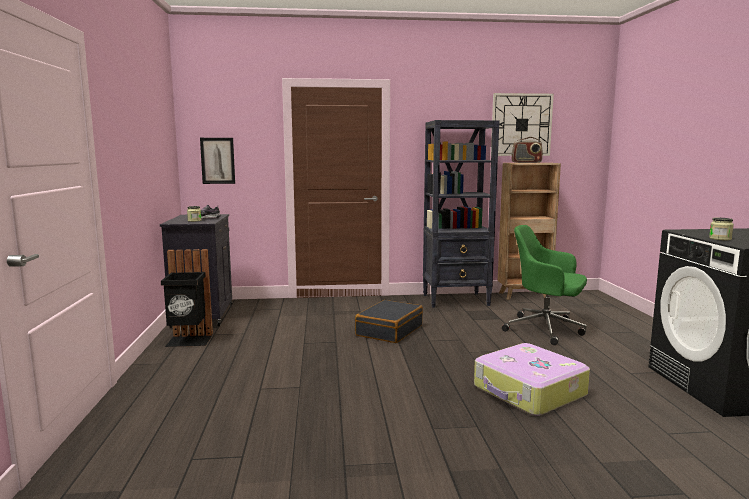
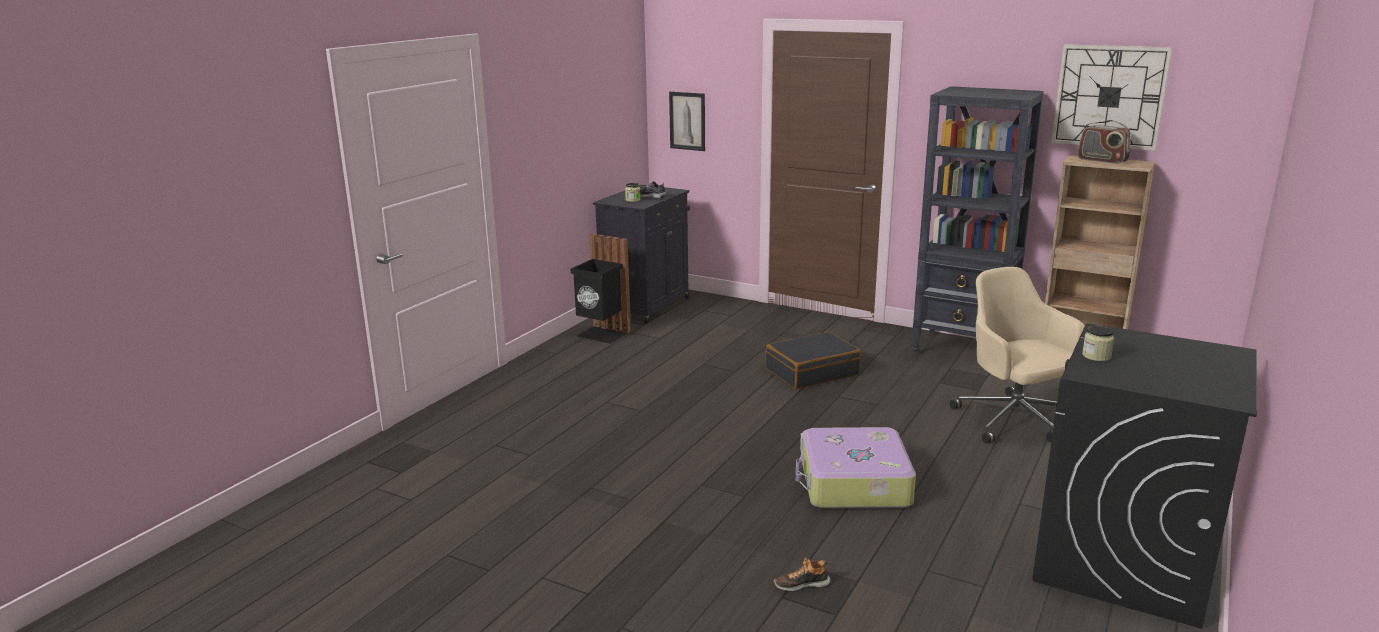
camera: 35 degrees right, 10 degrees up
(546, 329) = (1015, 421): green office chair -> beige office chair
(624, 479) = (801, 584): none -> shoe

